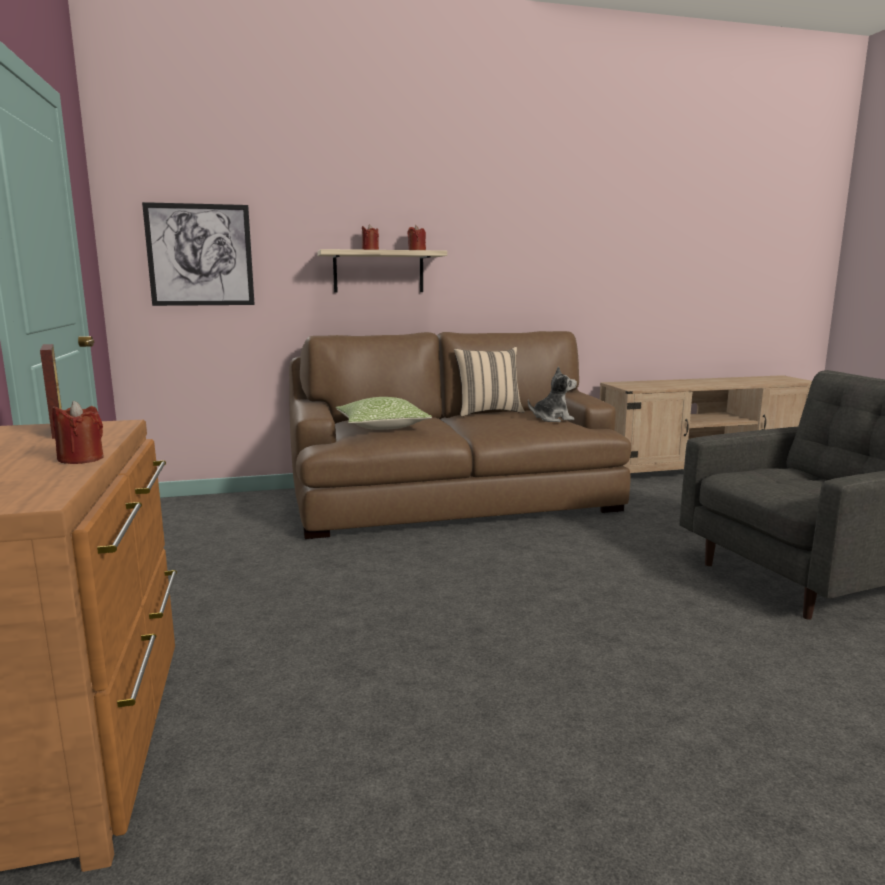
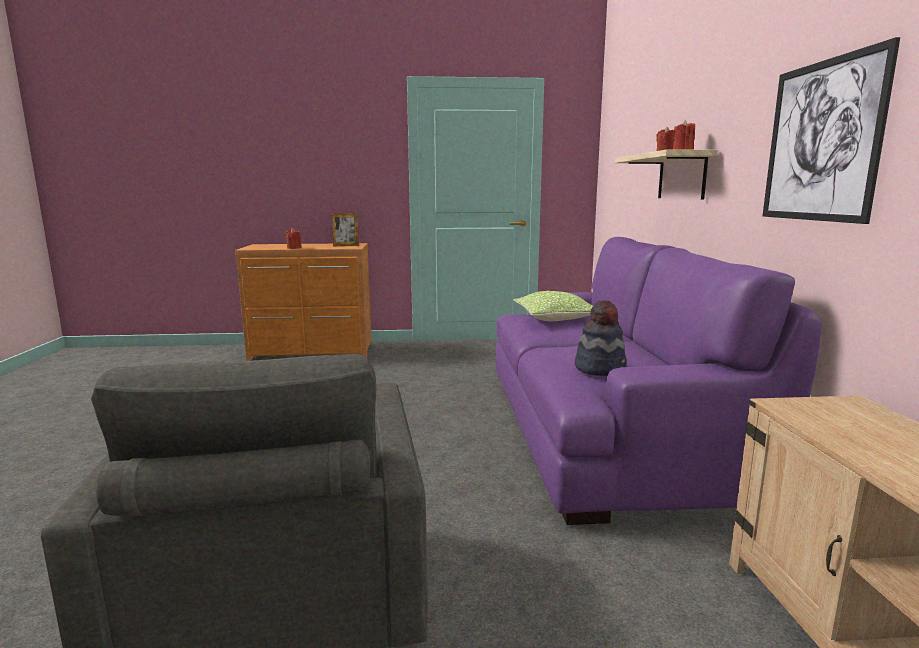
camera: 100 degrees right, 0 degrees up
(200, 255) = (618, 167): picture -> picture (821, 141)
(453, 500) = (602, 427): brown sofa -> purple sofa
(488, 412) = (640, 349): beige pillow -> none
(552, 419) = (600, 368): plush toy -> hat

